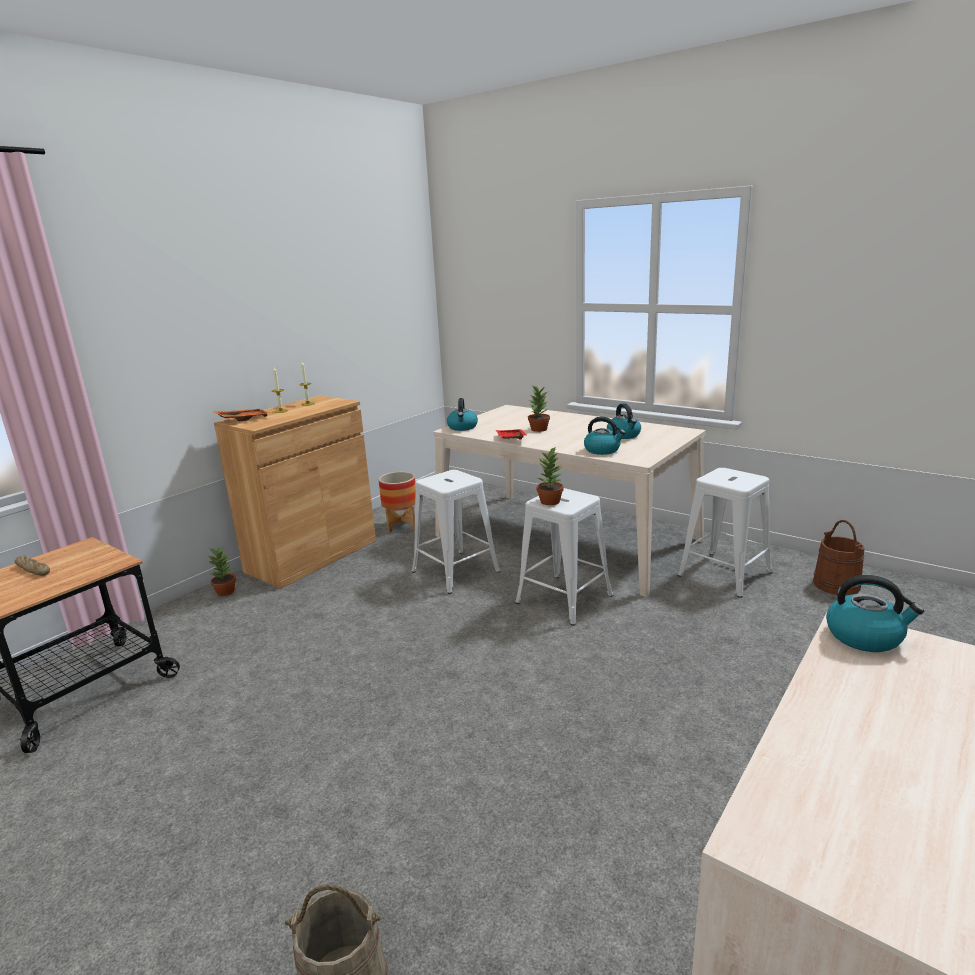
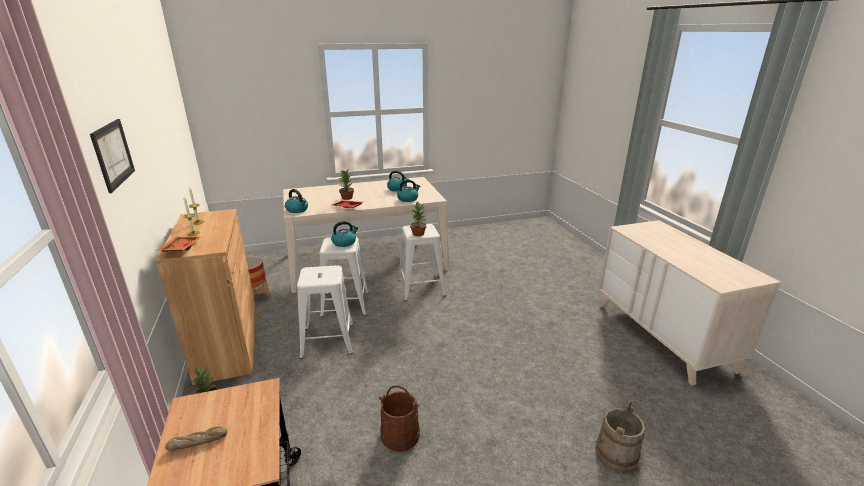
camera: 55 degrees left, 5 degrees up
(184, 307) = (113, 154): none -> picture
(724, 574) = (458, 246): white stool -> white stool (327, 340)
(836, 584) = (495, 234): brown bucket -> brown bucket (400, 434)
(865, 636) = (631, 230): kettle -> kettle (344, 242)

